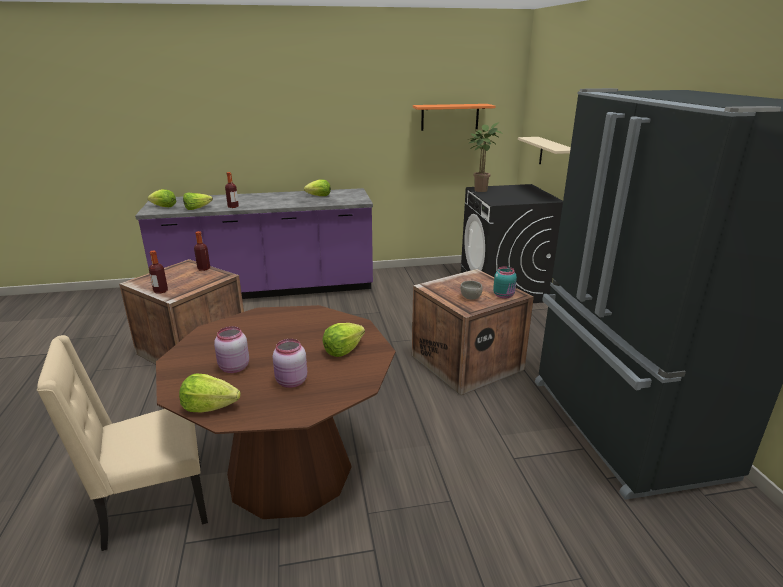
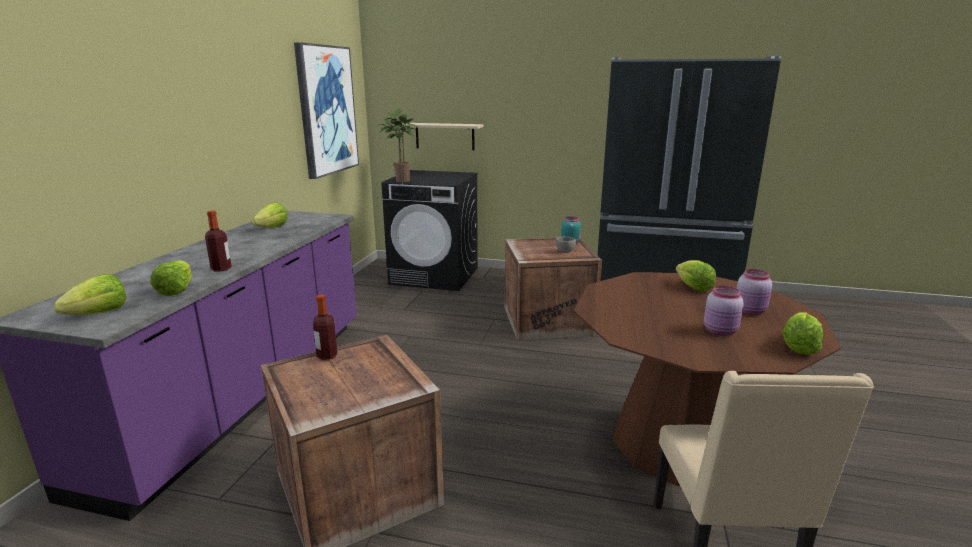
camera: 65 degrees left, 5 degrees down
(160, 291) = (381, 395): bottle -> none
(450, 117) = (326, 110): orange shelf -> picture

